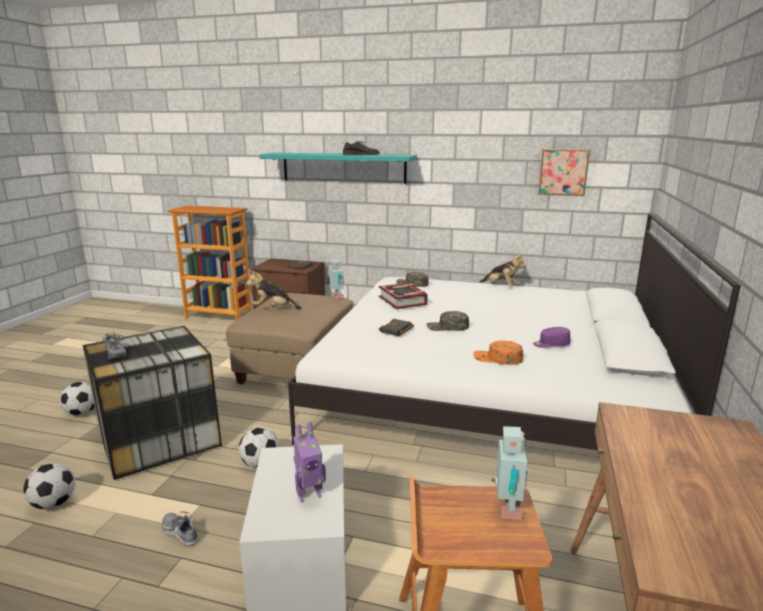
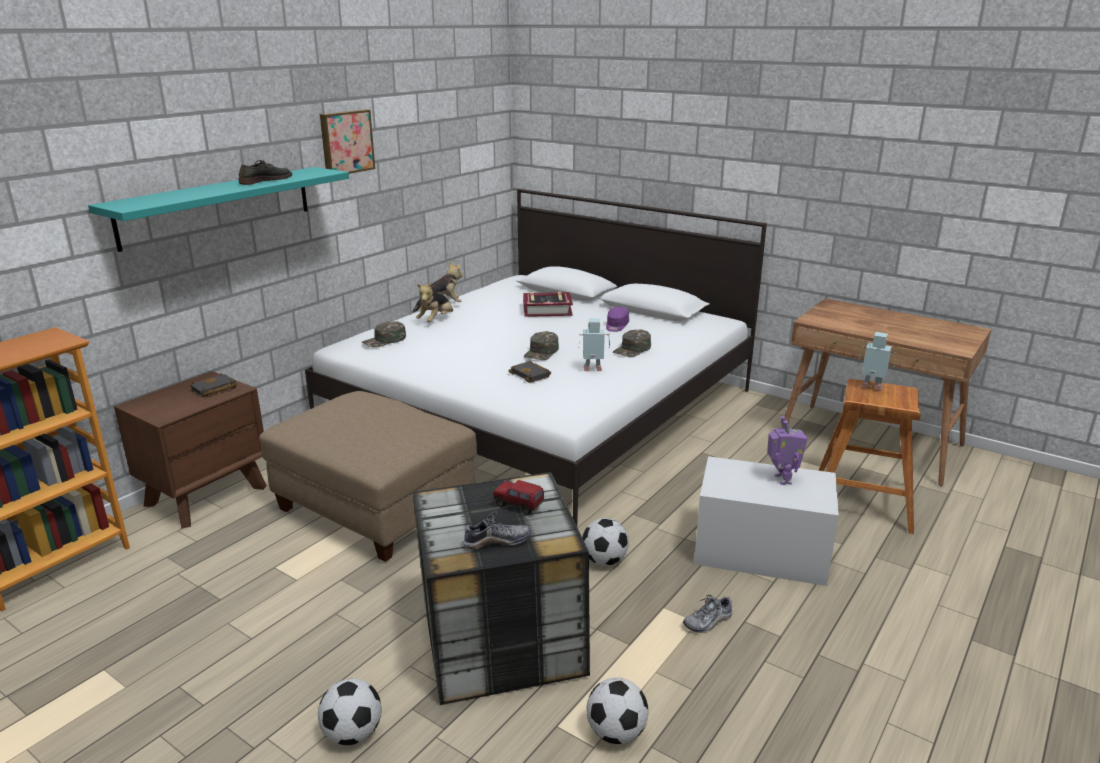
camera: 70 degrees left, 5 degrees up
(159, 352) = (518, 506): none -> toy truck
(274, 308) = (361, 436): plush toy -> plush toy (436, 320)
(337, 297) = (354, 393): toy robot -> toy robot (593, 370)
(403, 300) = (442, 355): book -> book (547, 310)
(497, 358) = (632, 349): orange cap -> green cap
(563, 172) = (451, 161): picture -> picture (346, 142)

